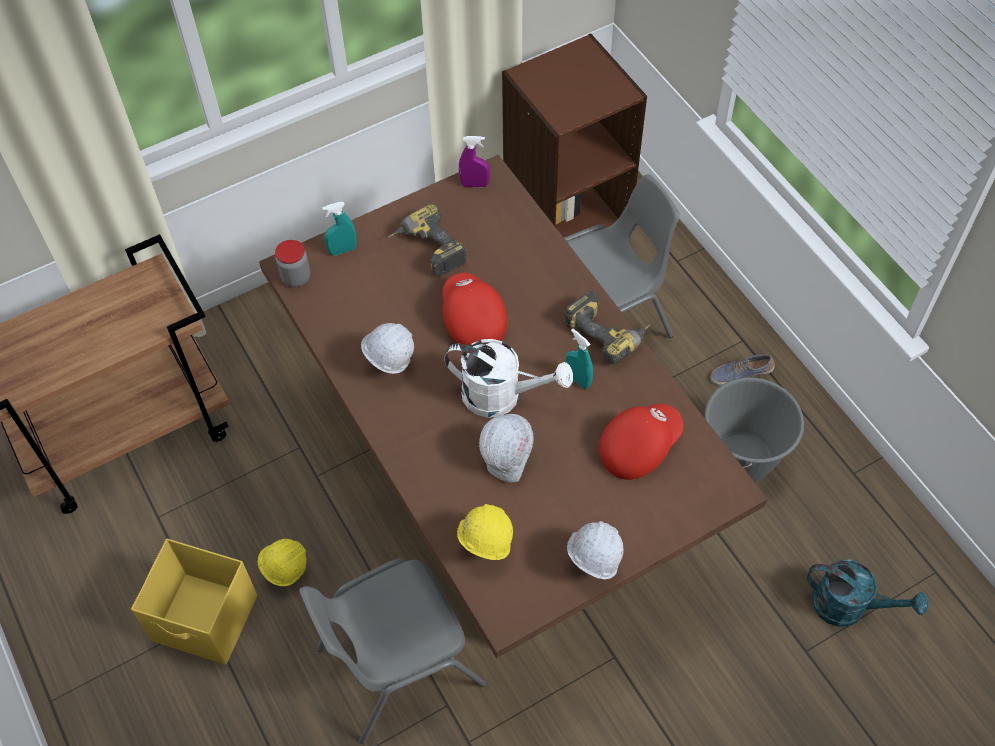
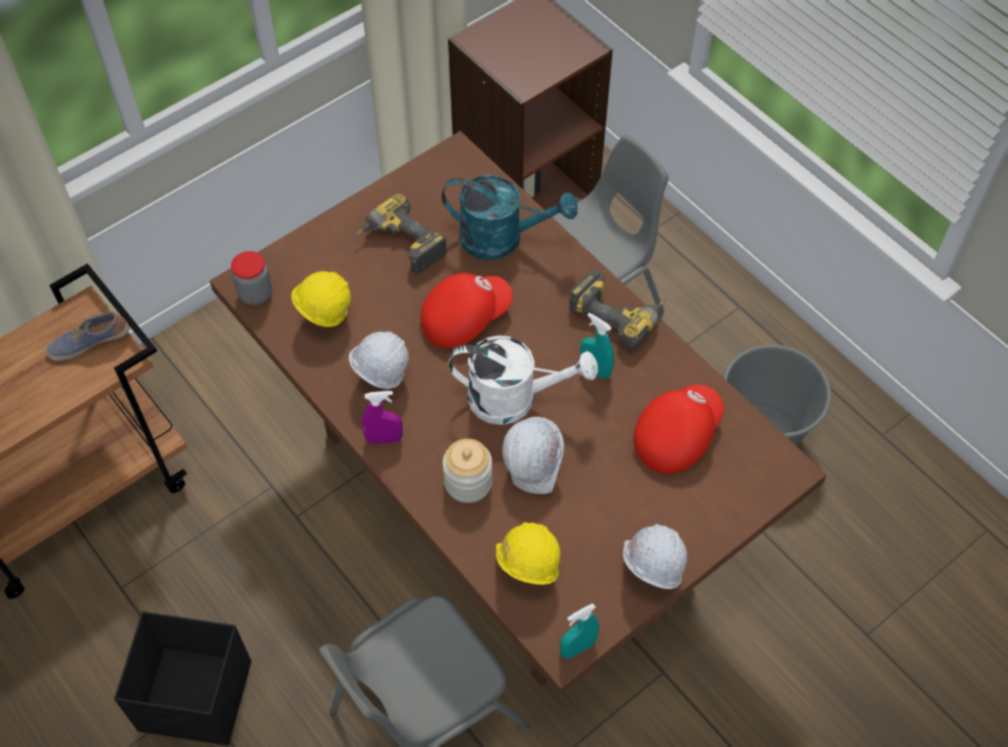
camera: 10 degrees left, 0 degrees up
(206, 620) = (197, 697): yellow storage box -> black storage box
(286, 571) = (280, 628): yellow hard hat -> yellow hard hat (324, 318)
(342, 250) = (303, 257): turquoise spray bottle -> turquoise spray bottle (577, 648)
(448, 464) = (468, 482): none -> jar
(471, 320) = (464, 318): red cap -> red cap turned 90 degrees clockwise
(474, 184) = (440, 166): purple spray bottle -> purple spray bottle (384, 439)
(740, 374) = (744, 343): shoe -> shoe (89, 342)
(849, 606) = (904, 580): turquoise watering can -> turquoise watering can (502, 239)

